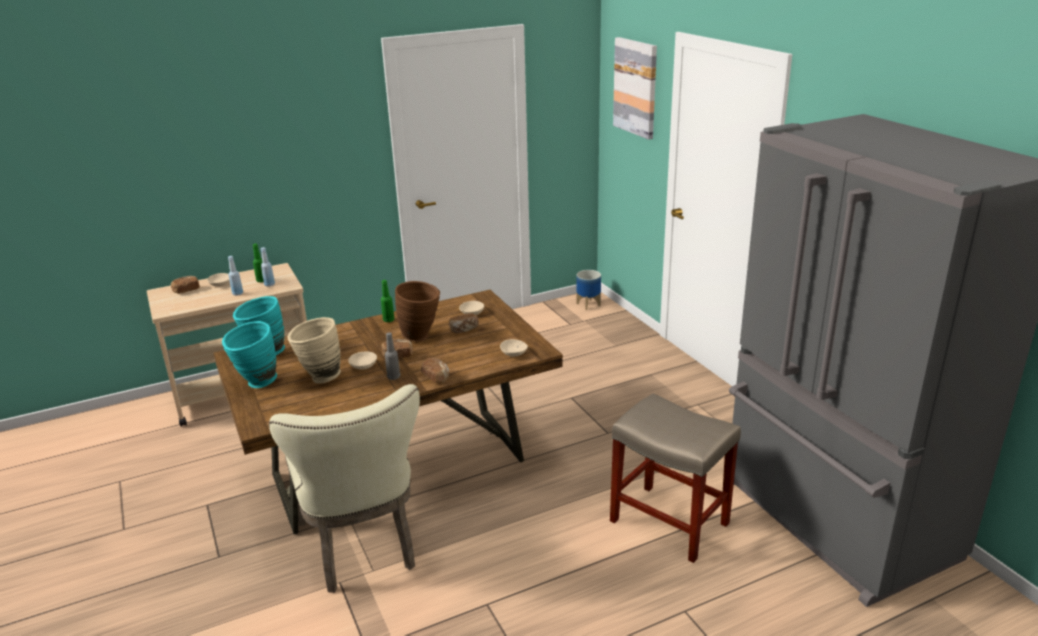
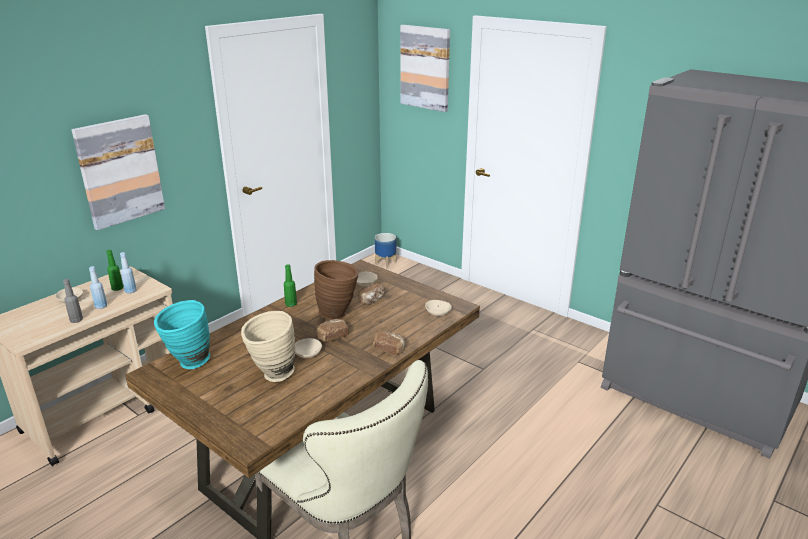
camera: 25 degrees left, 0 degrees up
(186, 290) = (33, 313): bread -> none
(256, 384) = (207, 397): turquoise vase -> none
(283, 172) = (120, 171): none -> picture
(393, 377) = (348, 358): grey bottle -> grey bottle (76, 320)
(671, 522) = (589, 432): beige stool -> none

